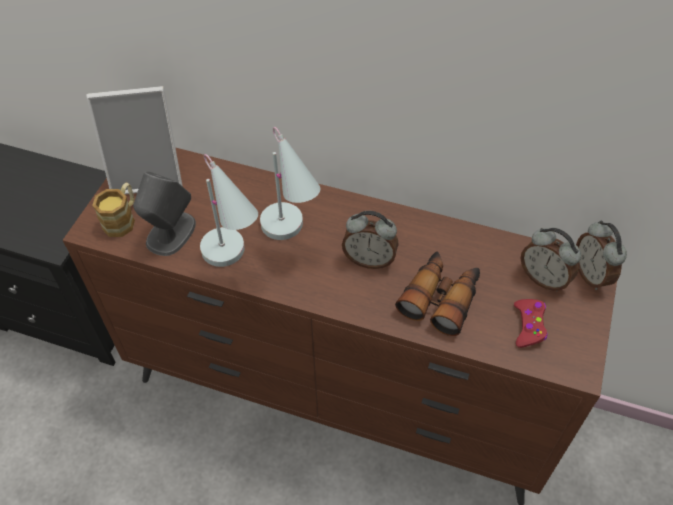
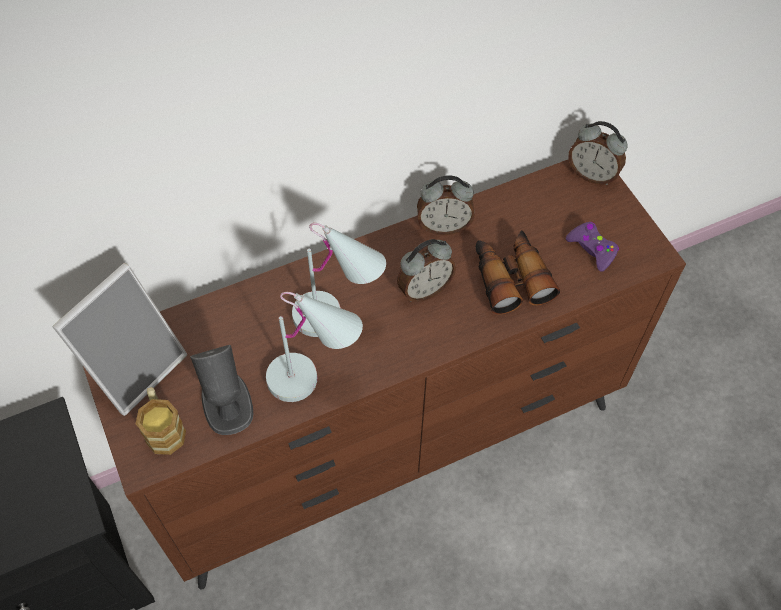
camera: 45 degrees left, 5 degrees up
(529, 326) = (592, 249): red game controller -> purple game controller
(544, 278) = (564, 203): alarm clock -> alarm clock (444, 226)

